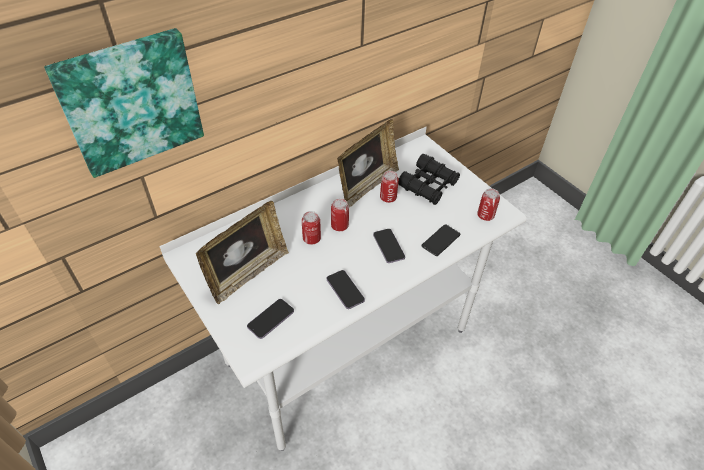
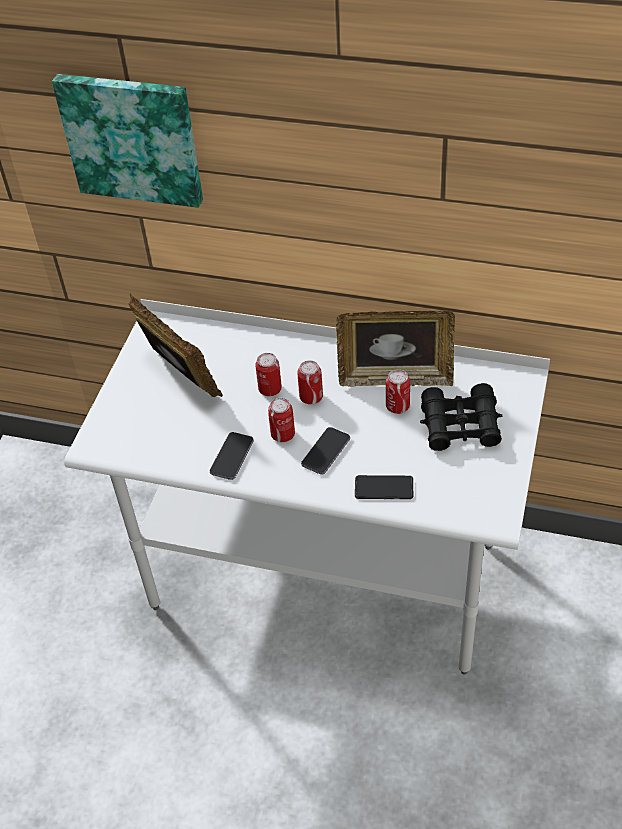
camera: 55 degrees right, 0 degrees up
(247, 273) = (179, 377): picture frame -> picture frame turned 135 degrees counterclockwise
(271, 319) = (144, 430): phone -> none
(485, 215) = (471, 504): can -> can (283, 434)

